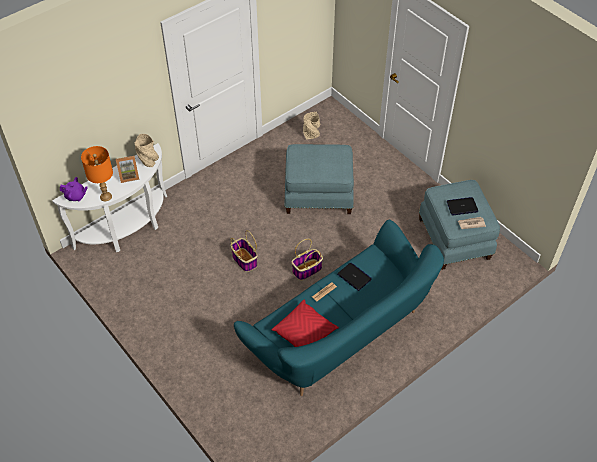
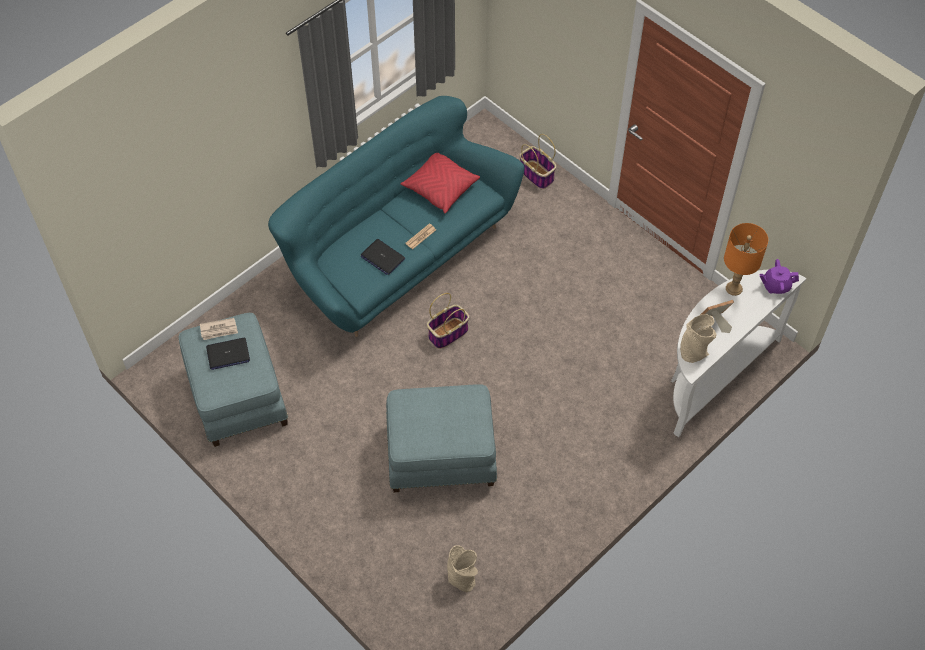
camera: 175 degrees right, 5 degrees up
(244, 260) = (536, 341): basket -> basket (537, 175)

